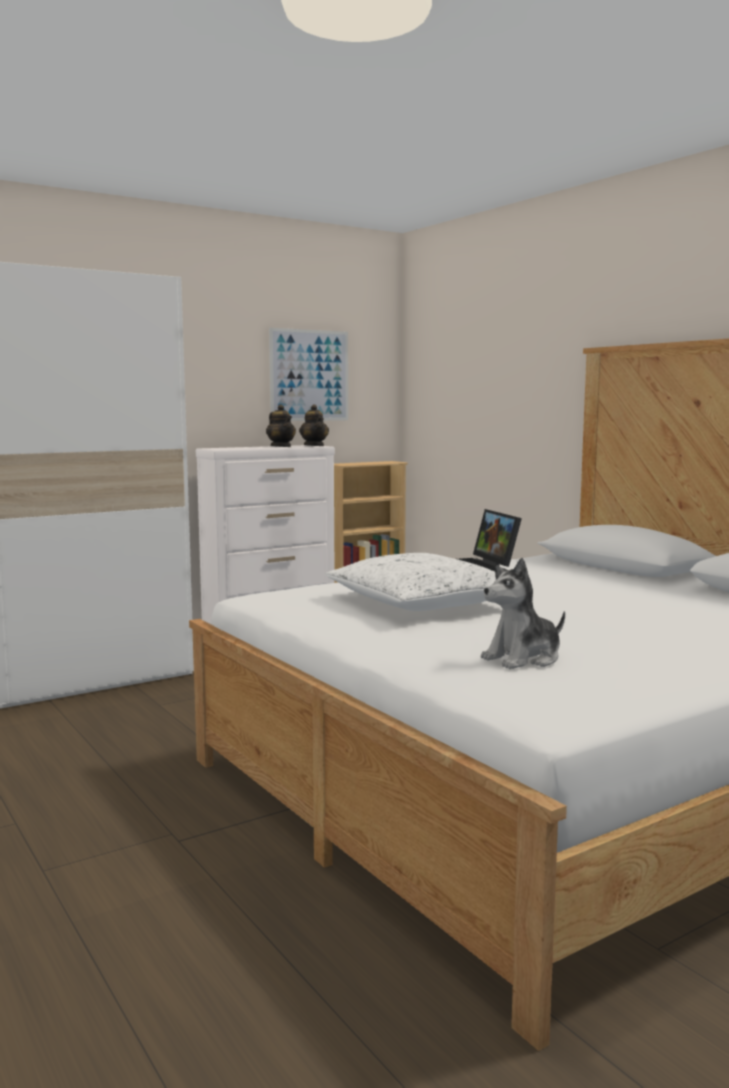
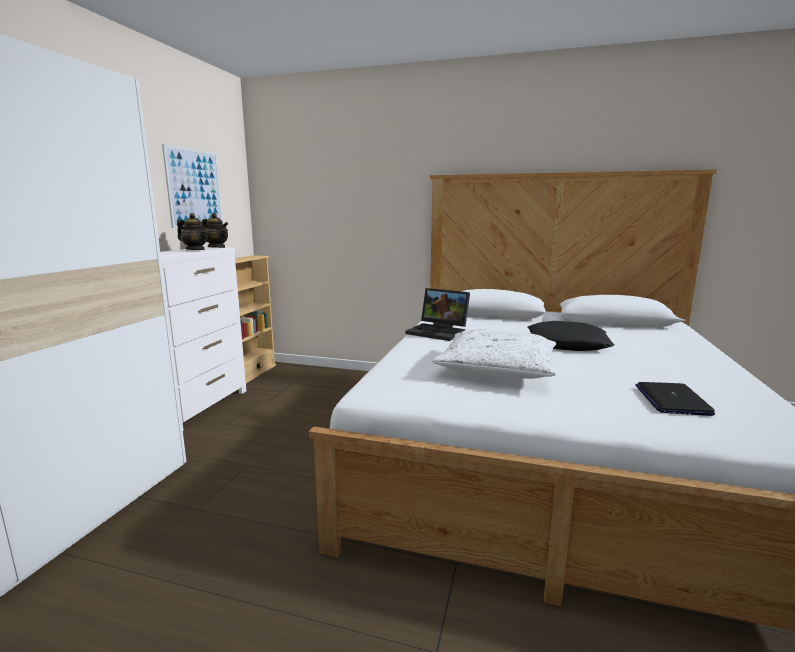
camera: 40 degrees left, 5 degrees up
(523, 658) = (671, 400): plush toy -> laptop
(600, 604) = (566, 344): none -> black pillow

